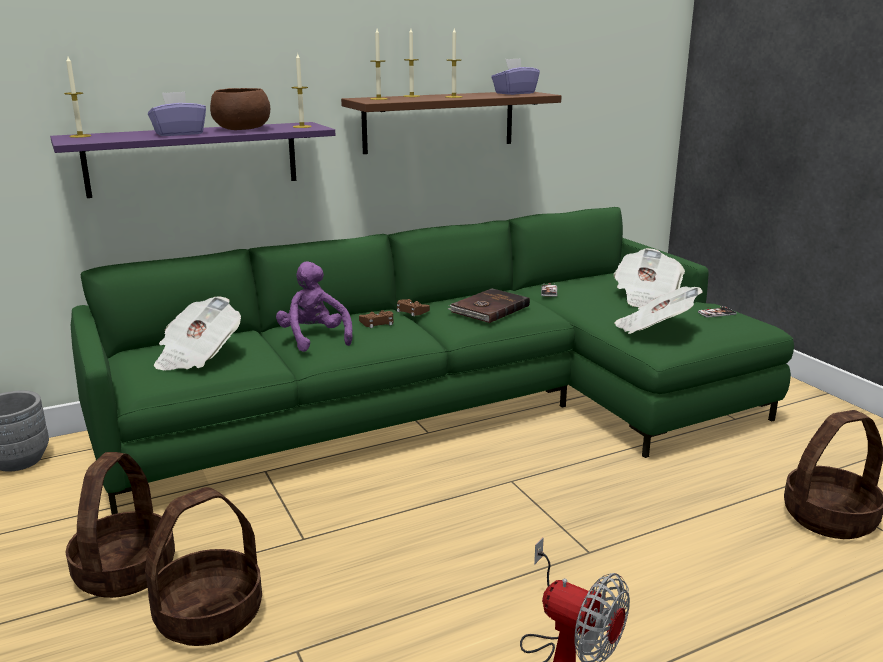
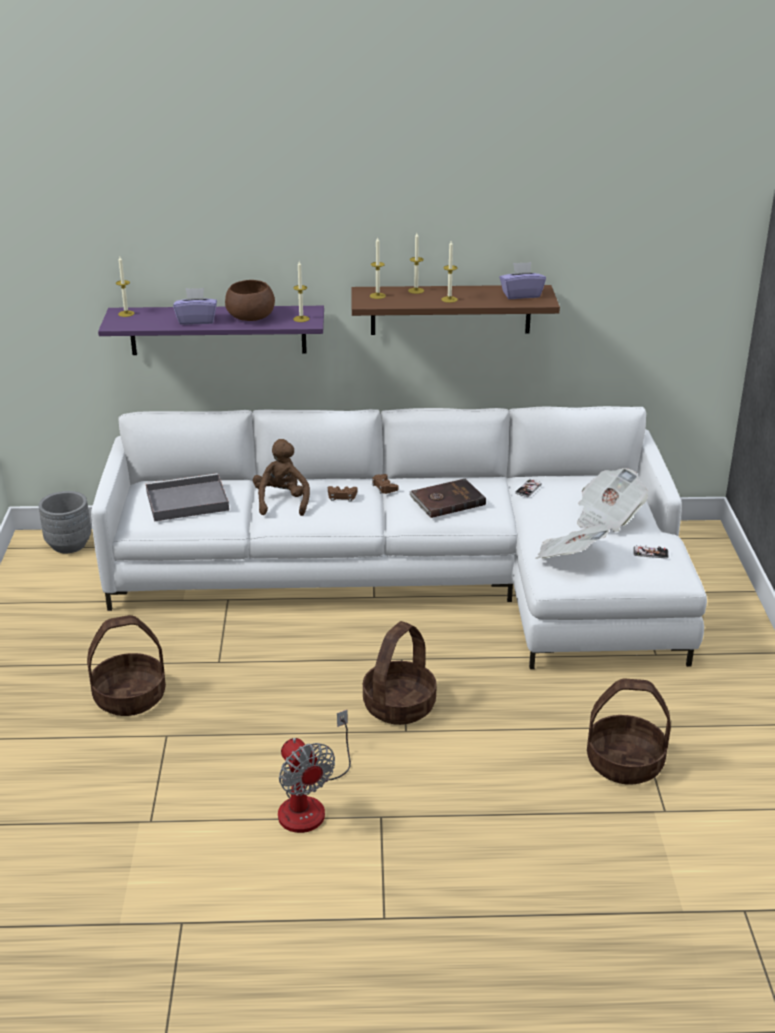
camera: 25 degrees right, 10 degrees up
(125, 571) = (97, 652): basket -> basket (399, 706)
(197, 356) = (185, 501): newspaper -> grey tray
(314, 338) = (282, 502): purple plush toy -> brown plush toy
(457, 407) = (418, 579): green sofa -> white sofa

